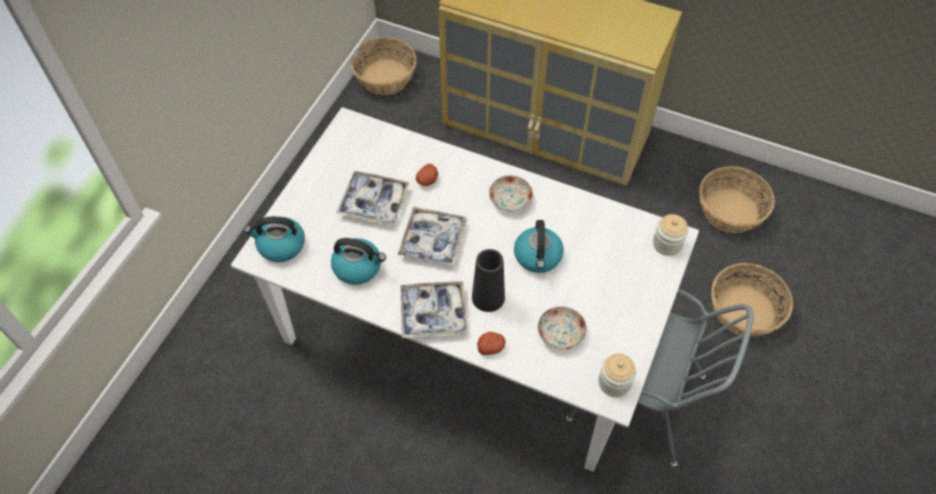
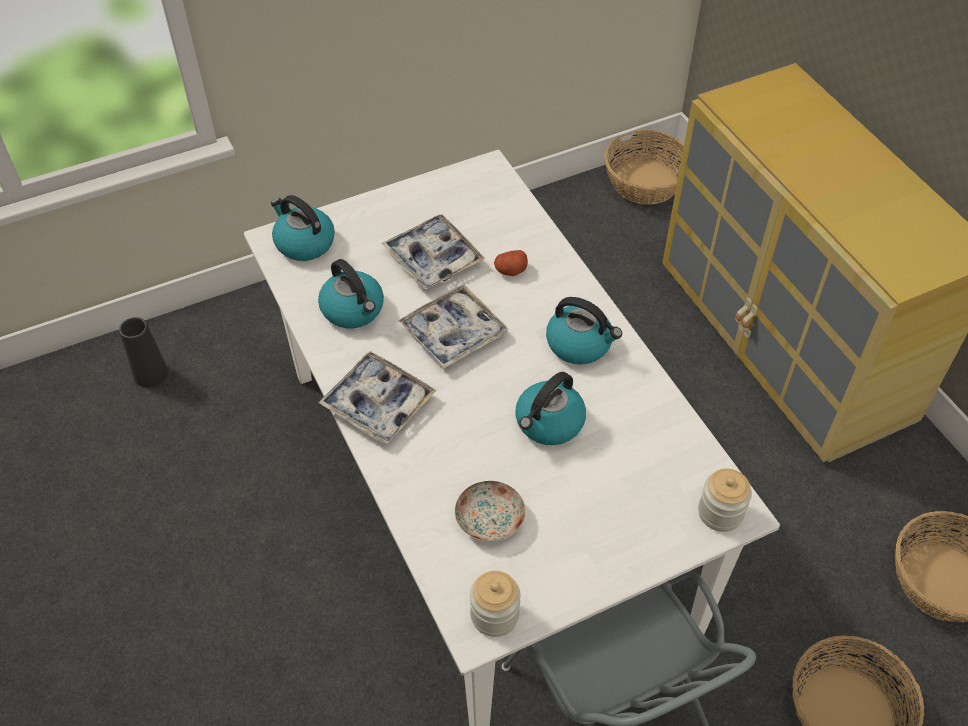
camera: 40 degrees right, 5 degrees down
(488, 297) = (450, 427): black vase -> black vase (151, 374)
(491, 347) = (401, 478): potato -> none
(509, 199) = (580, 344): plate -> kettle

